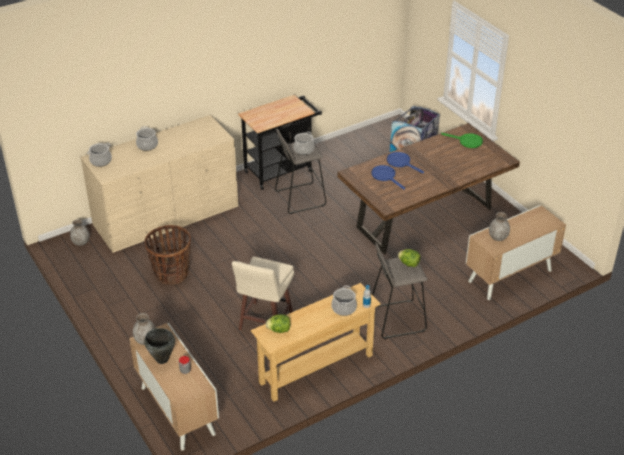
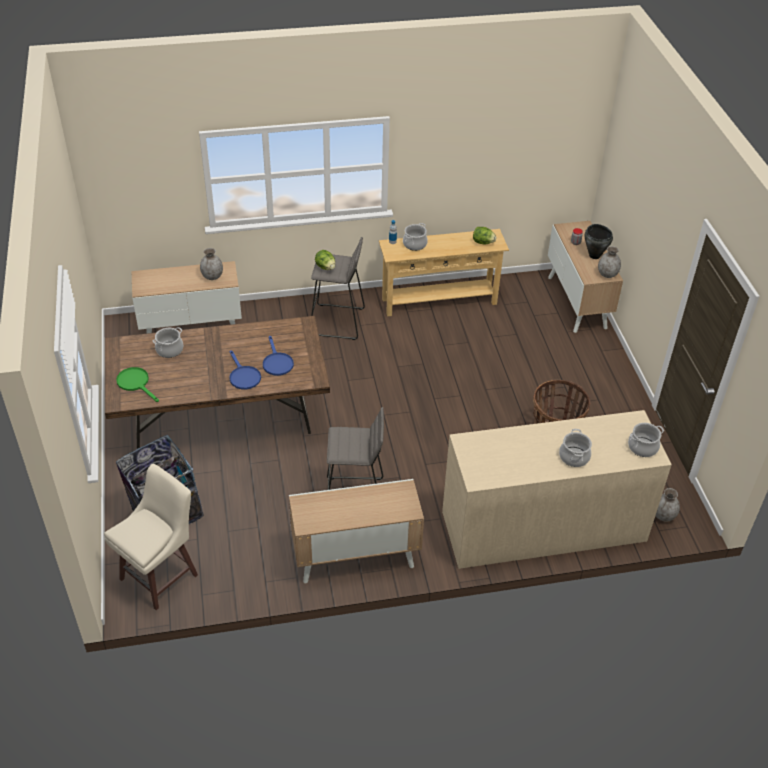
camera: 160 degrees left, 5 degrees up
(264, 321) = (469, 355): beige stool -> beige stool (161, 576)
(281, 170) = (355, 558): black cart -> cabinet
(303, 150) = (350, 440): cooking pot -> cooking pot (169, 350)

